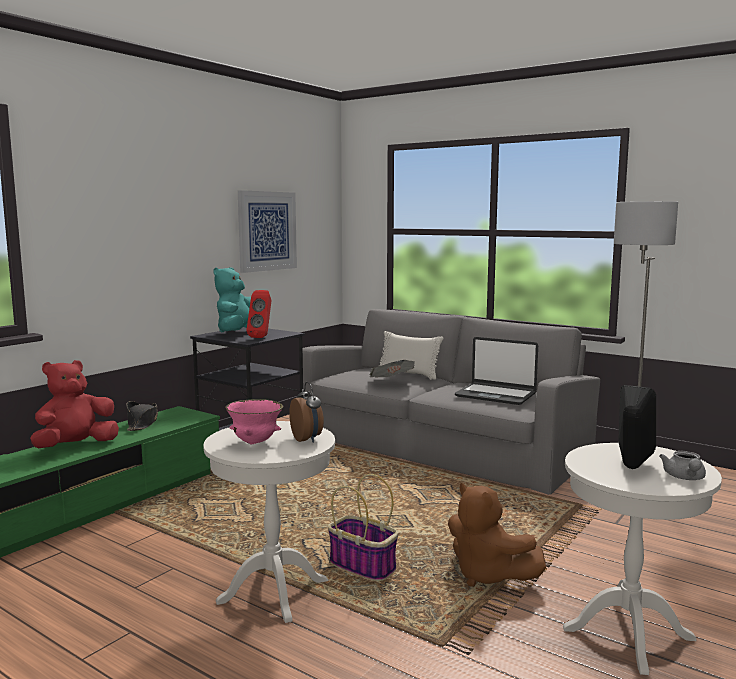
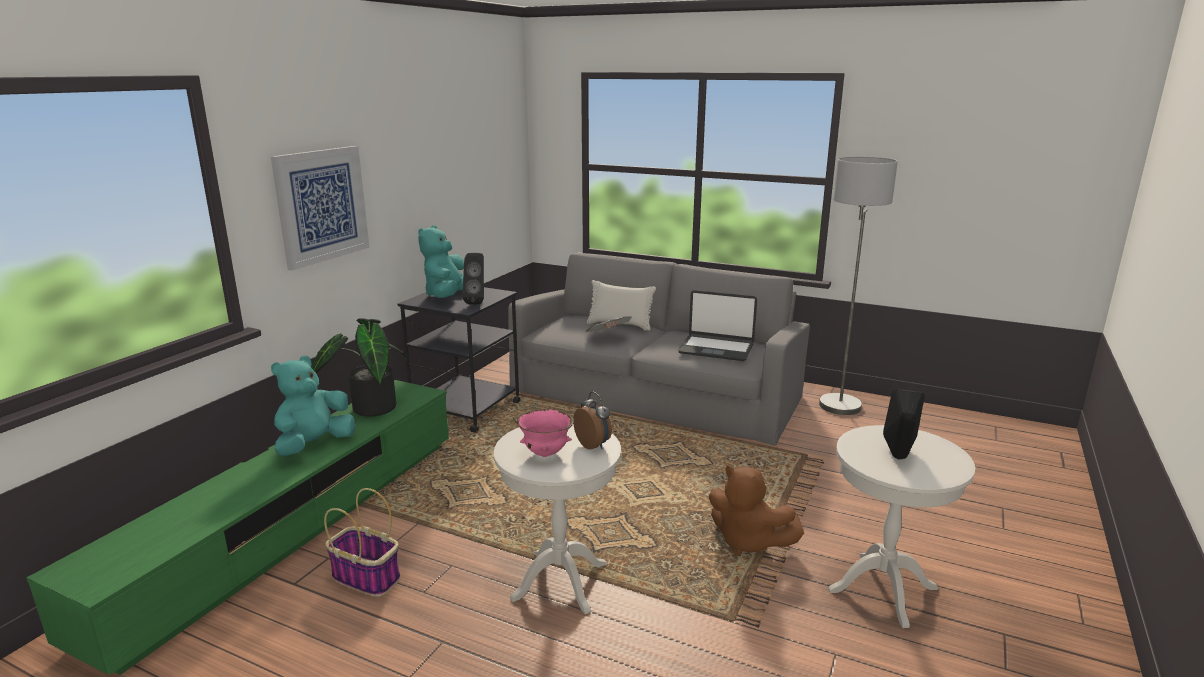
camera: 10 degrees left, 10 degrees up
(75, 446) = (314, 445): red plush toy -> turquoise plush toy
(142, 423) = (369, 407): black hat -> potted plant
(262, 337) = (477, 302): red speaker -> black speaker
(267, 231) = (461, 176): picture -> picture (322, 205)
(364, 566) = (633, 544): basket -> basket (367, 578)
(685, 478) = (945, 466): grey teapot -> none

